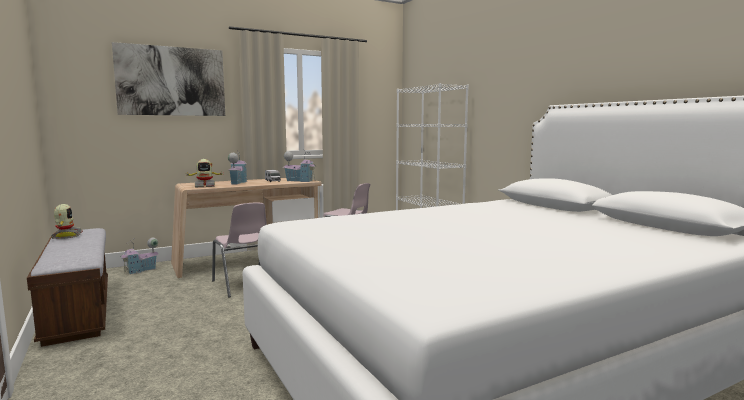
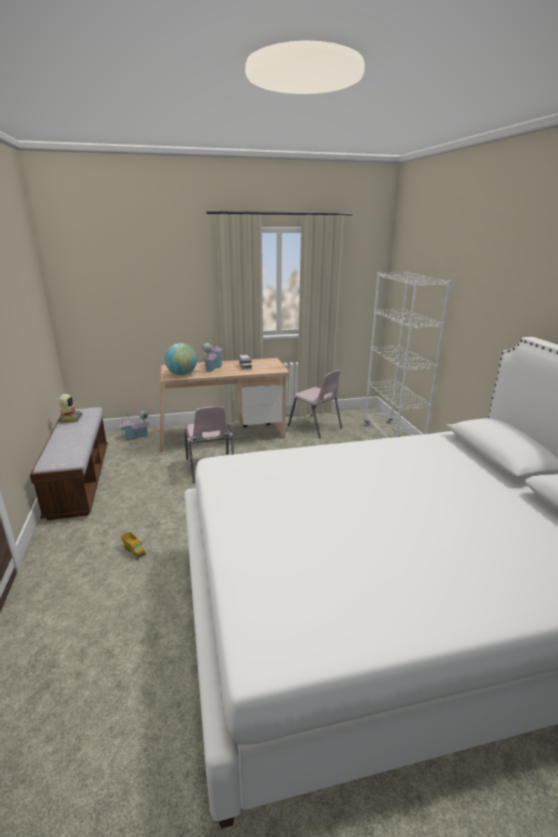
camera: 15 degrees right, 15 degrees up
(171, 81) = (155, 268): picture -> none
(175, 357) = (134, 551): none -> toy truck
(205, 186) = (182, 374): toy robot -> globe
(300, 181) = (270, 368): toy house -> none

